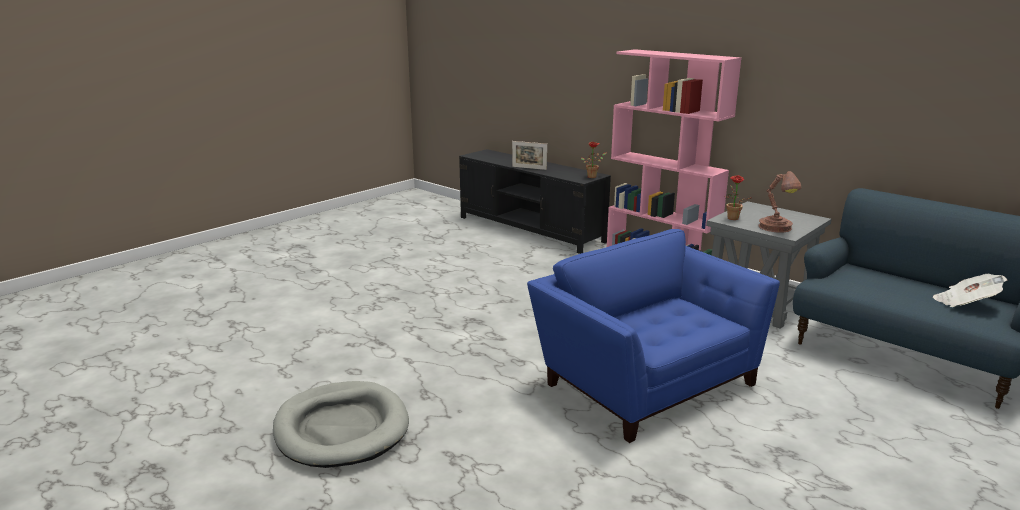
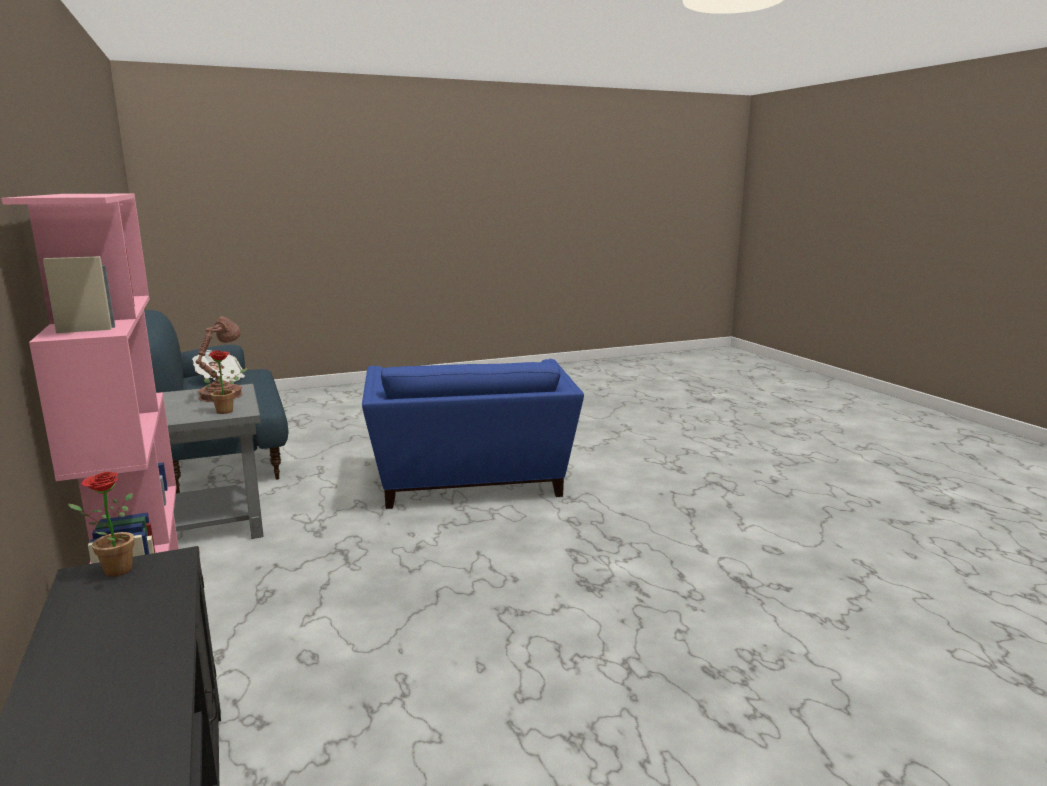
camera: 155 degrees left, 5 degrees down
(341, 429) = (775, 501): grey dog bed -> none
(529, 168) = (153, 681): picture frame -> none

